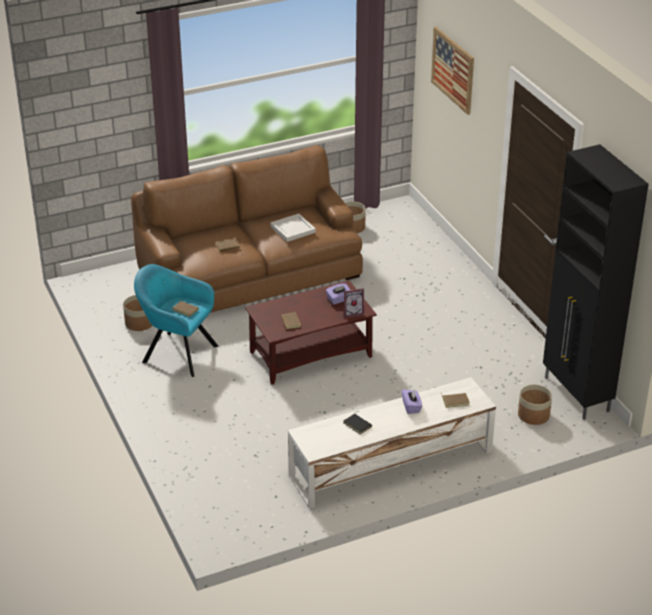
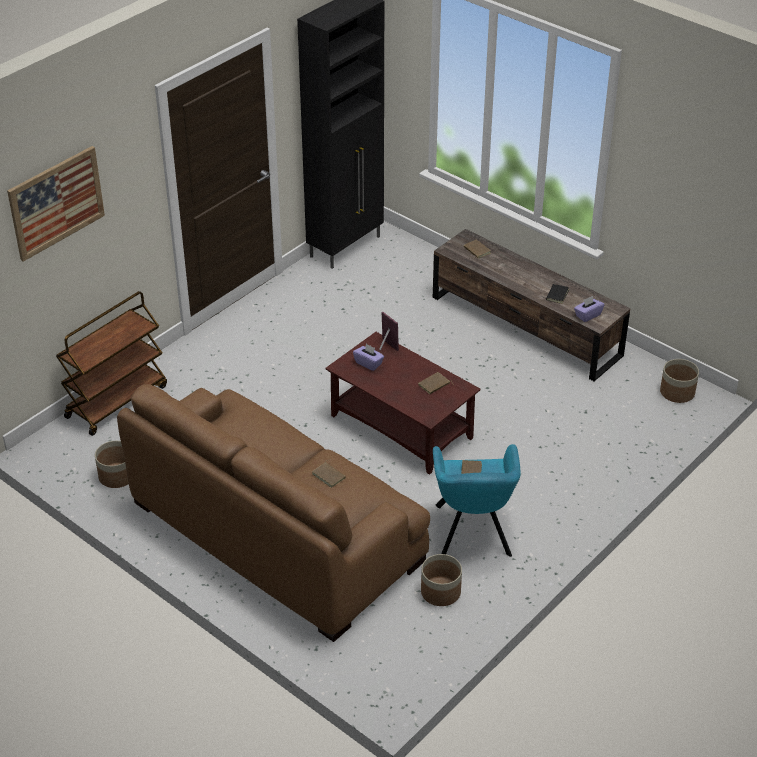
camera: 115 degrees left, 5 degrees up
(293, 229) = (256, 433): white tray -> none
(390, 463) = (526, 326): white tv stand -> brown tv stand
(411, 407) = (505, 272): purple tissue box -> purple tissue box (587, 315)
(431, 241) = (117, 401): none -> brown cart
(533, 415) = (394, 263): planter -> planter (677, 392)

